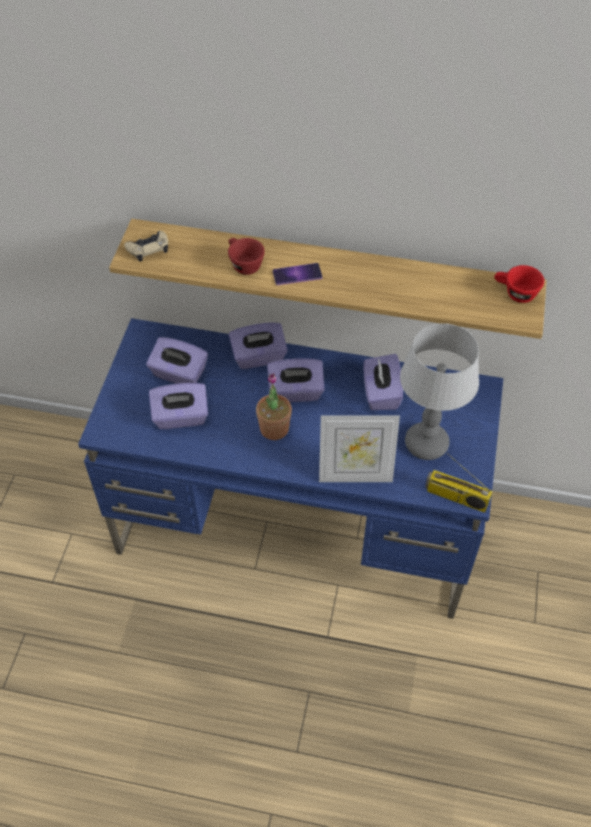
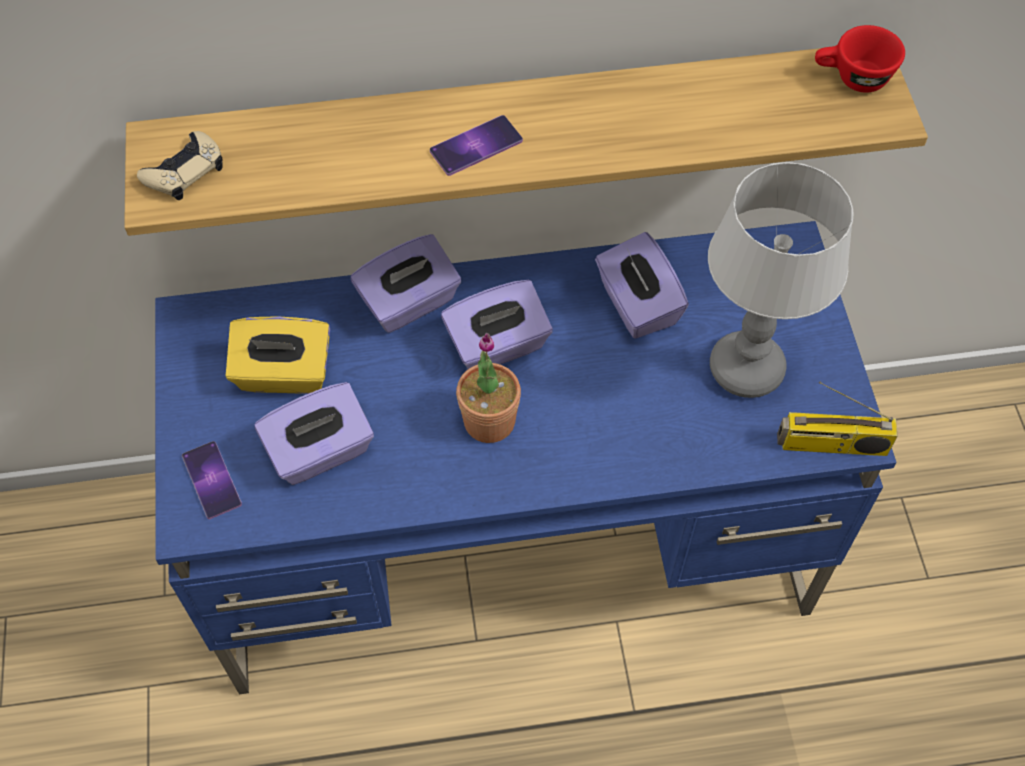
camera: 20 degrees left, 5 degrees up
(121, 414) = (211, 480): none -> phone
(179, 374) = (284, 374): purple tissue box -> yellow tissue box
(243, 264) = (372, 153): red cup -> none
(355, 475) = (657, 460): picture frame -> none

